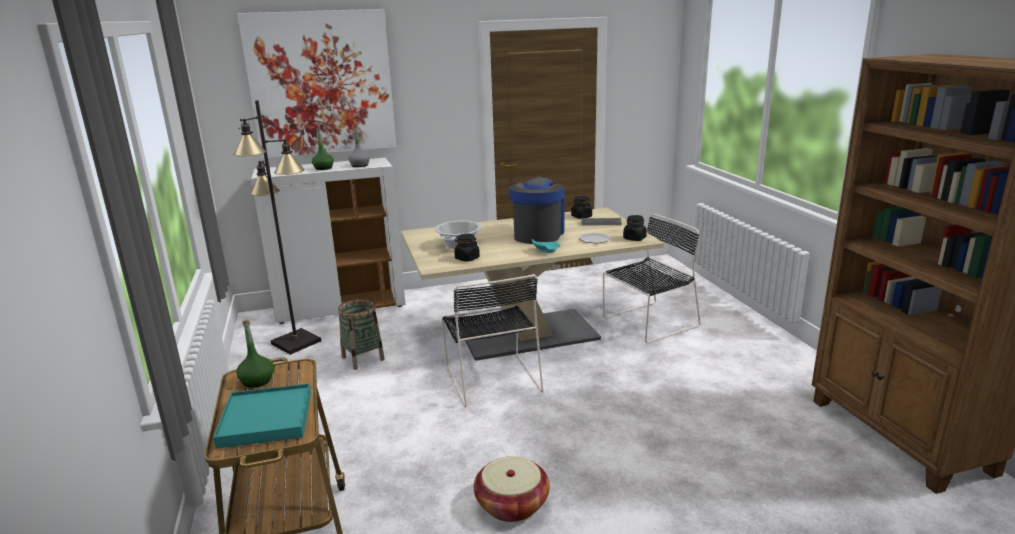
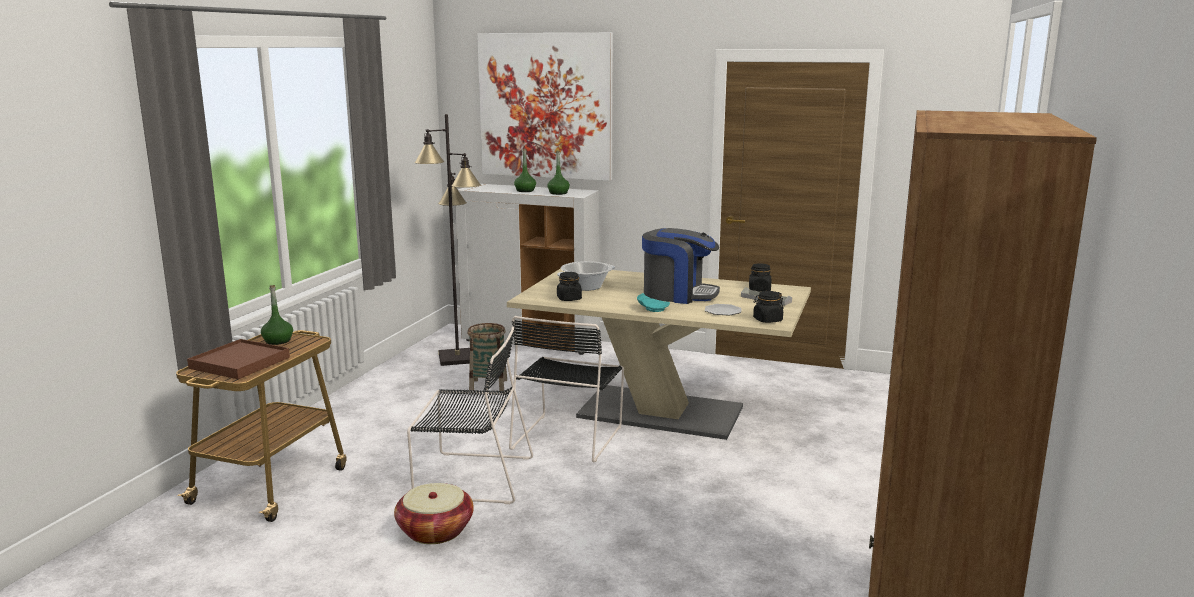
camera: 35 degrees right, 5 degrees down
(266, 419) = (240, 363): turquoise tray -> brown tray
(359, 165) = (558, 193): grey bottle -> green bottle
(538, 234) = (678, 294): coffee machine -> coffee machine turned 60 degrees clockwise
(648, 323) = (808, 441): black chair -> black chair (470, 477)

